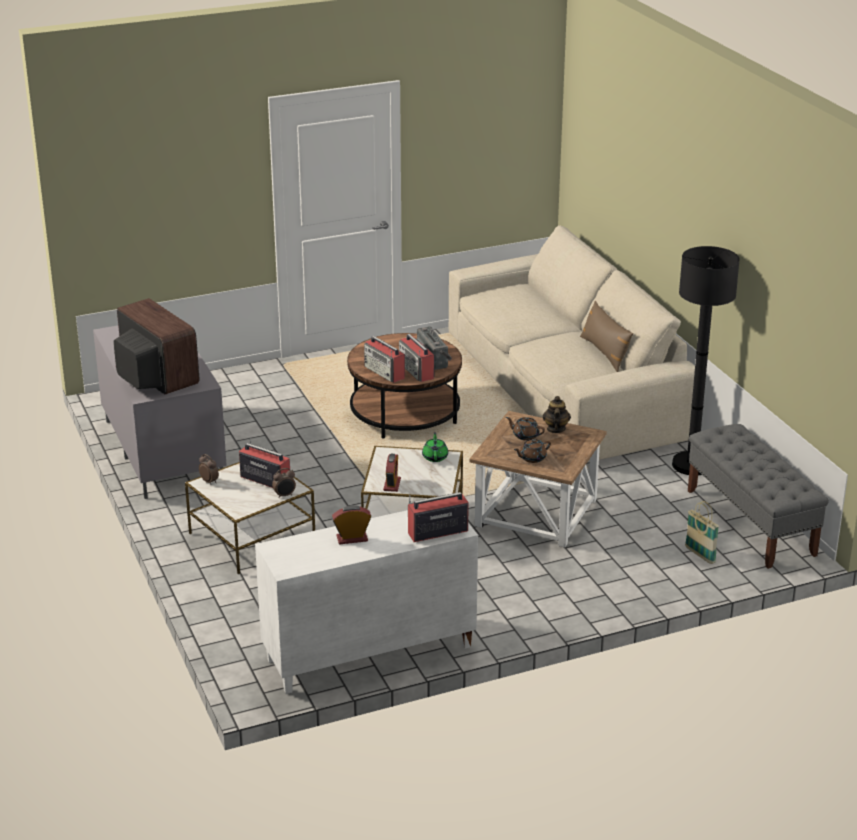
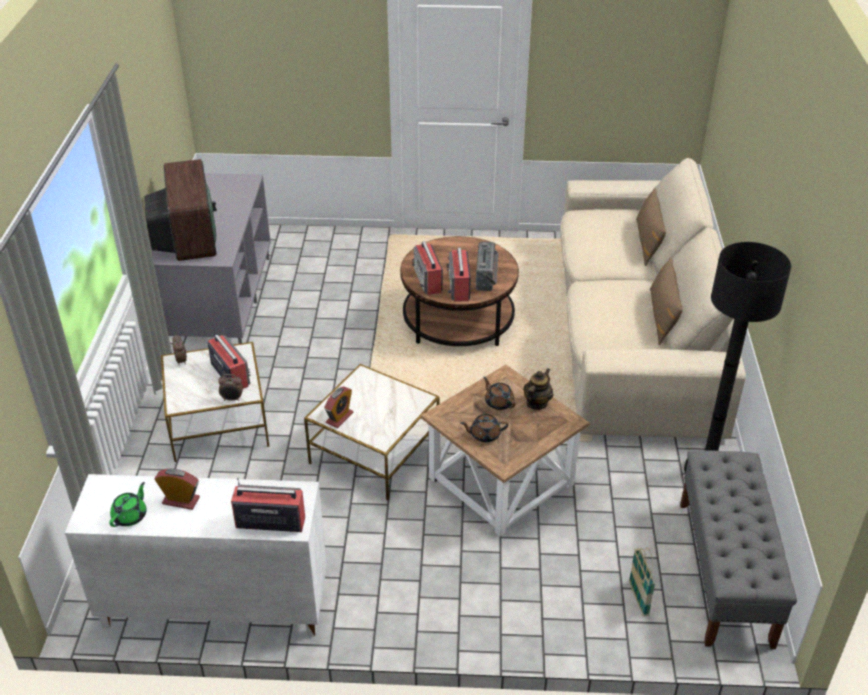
camera: 25 degrees right, 10 degrees up
(435, 457) = (406, 396): green teapot -> green teapot (130, 516)
(551, 304) = (648, 242): none -> brown pillow

